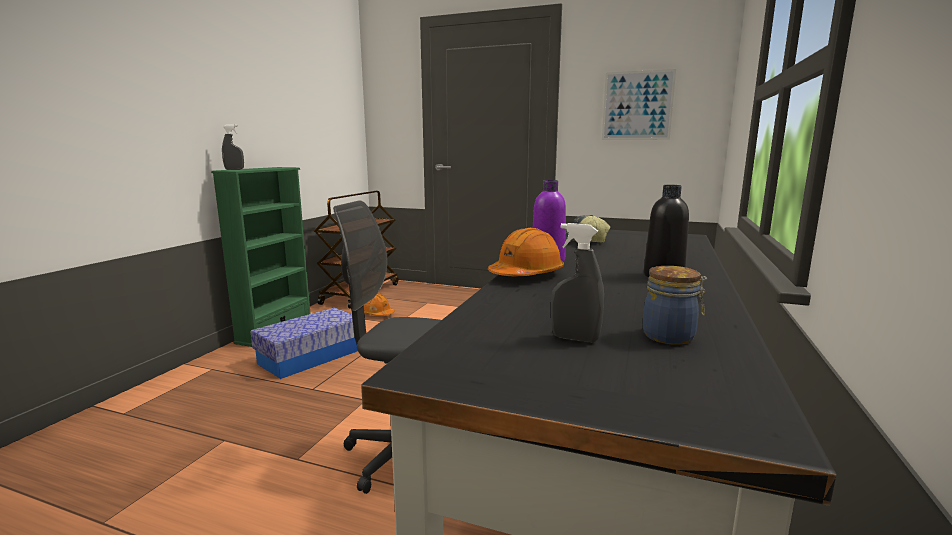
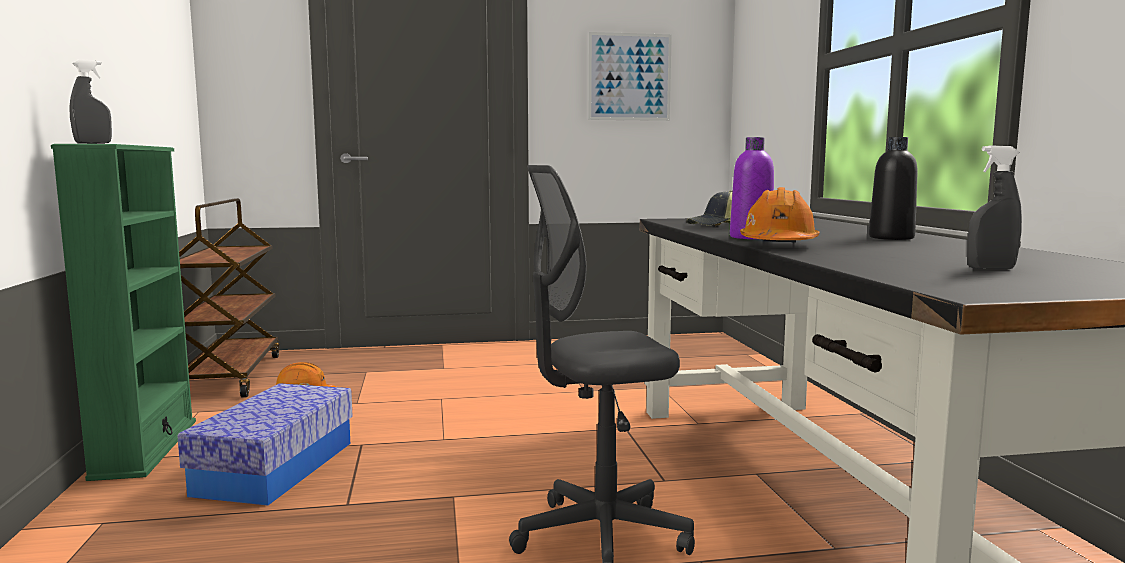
camera: 30 degrees left, 5 degrees down
(670, 336) = (1041, 261): jar -> none

